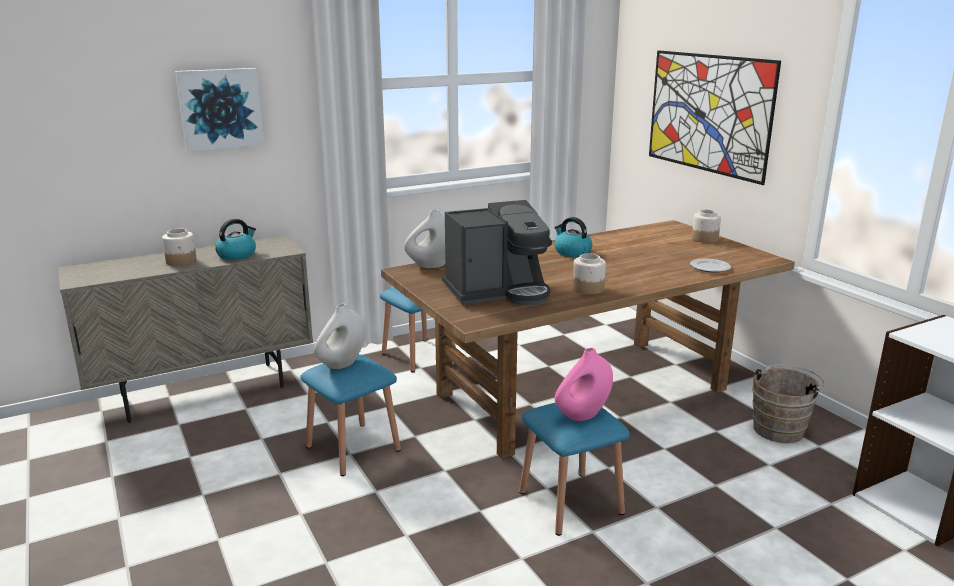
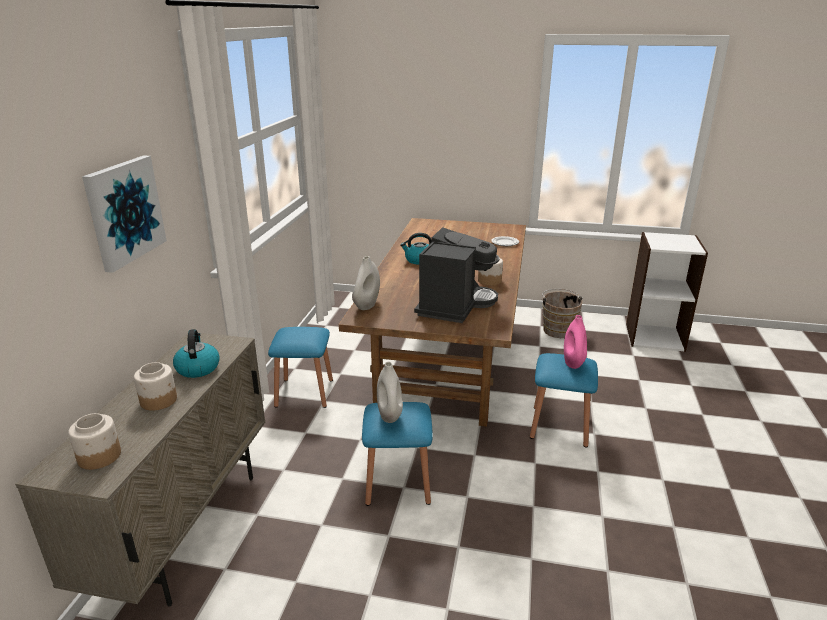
camera: 50 degrees left, 5 degrees up
(704, 239) = (458, 225): jar -> jar (99, 457)
(708, 113) = (432, 134): picture -> none

